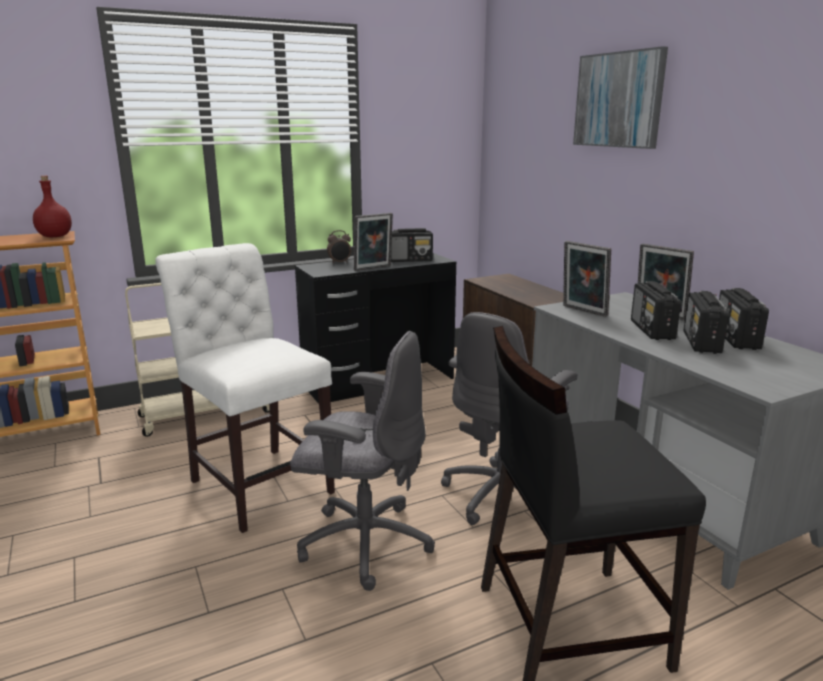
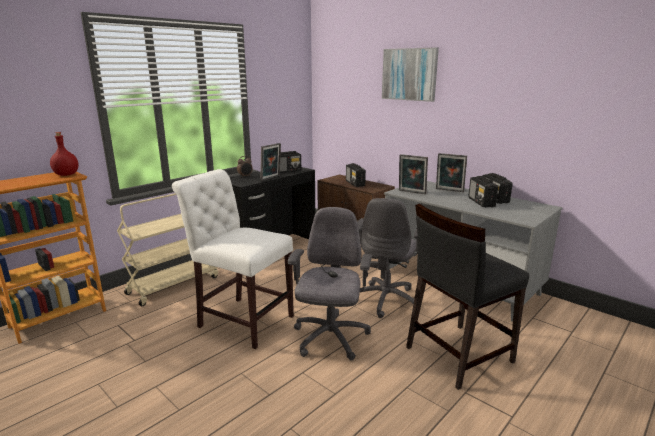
camera: 20 degrees left, 0 degrees up
(364, 542) = (330, 338): grey office chair -> grey office chair turned 75 degrees counterclockwise
(652, 330) = (454, 199): radio -> radio (355, 183)

